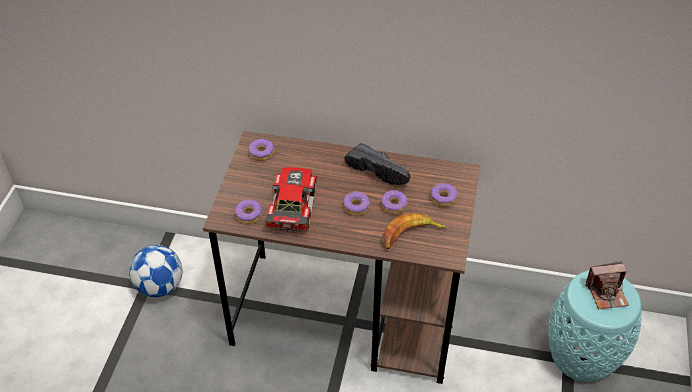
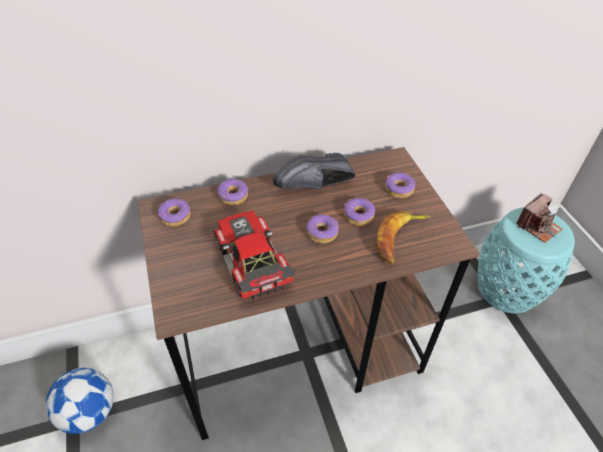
camera: 30 degrees left, 0 degrees up
(249, 215) = (207, 294): donut -> donut (233, 196)
(379, 170) = (316, 186): black shoe -> black shoe turned 150 degrees clockwise

